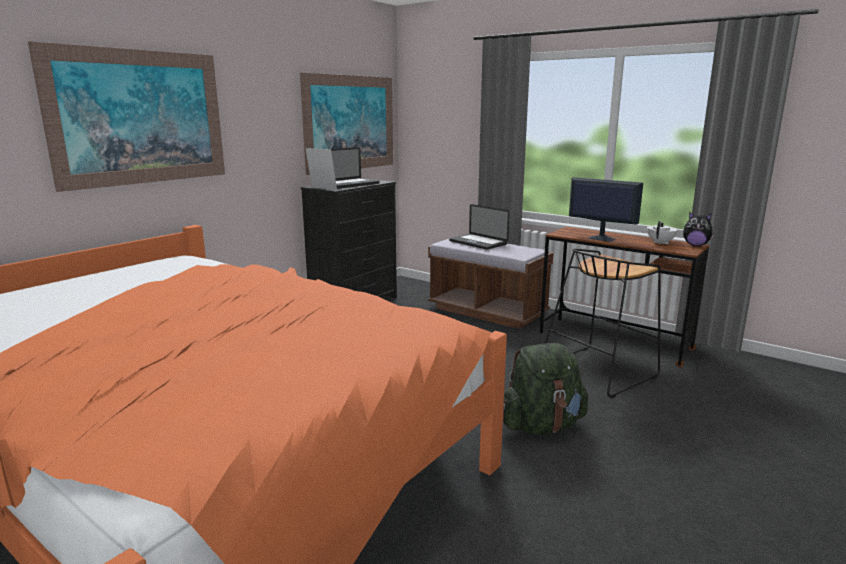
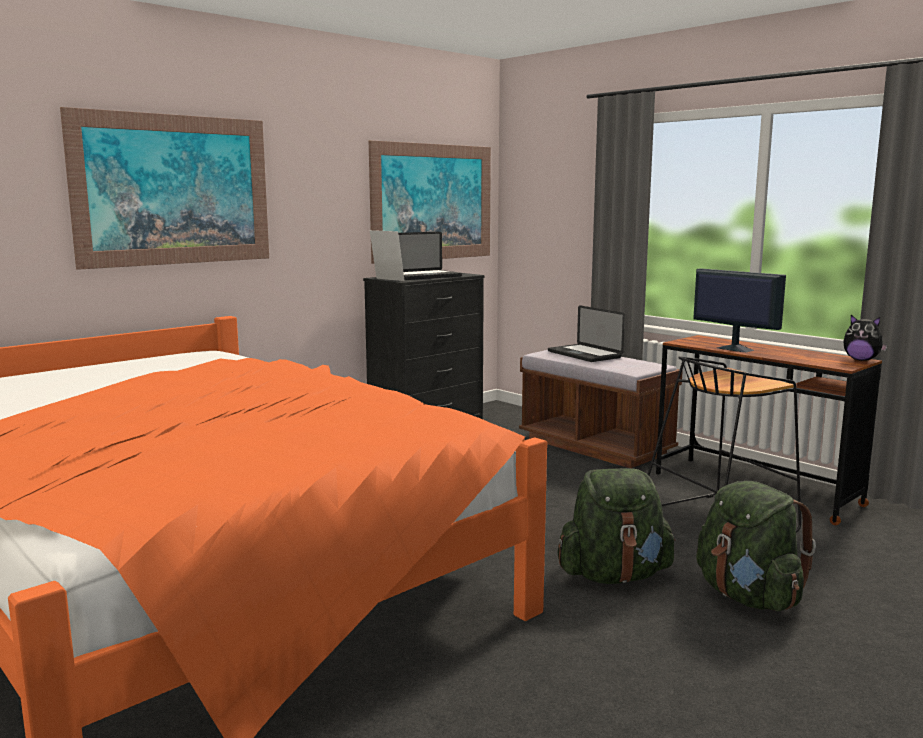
camera: 10 degrees right, 5 degrees down
(645, 435) = (748, 597): none -> green backpack
(660, 243) = (813, 356): white teapot -> none

